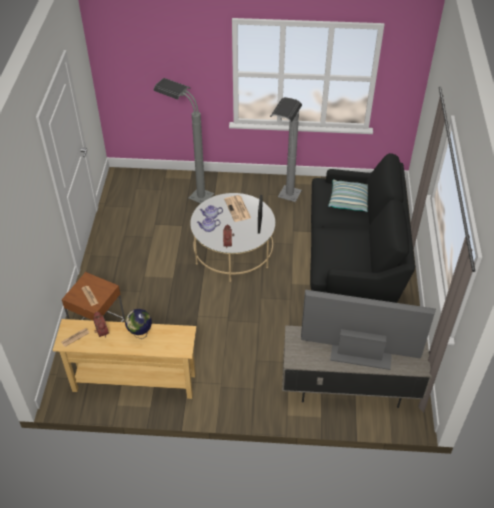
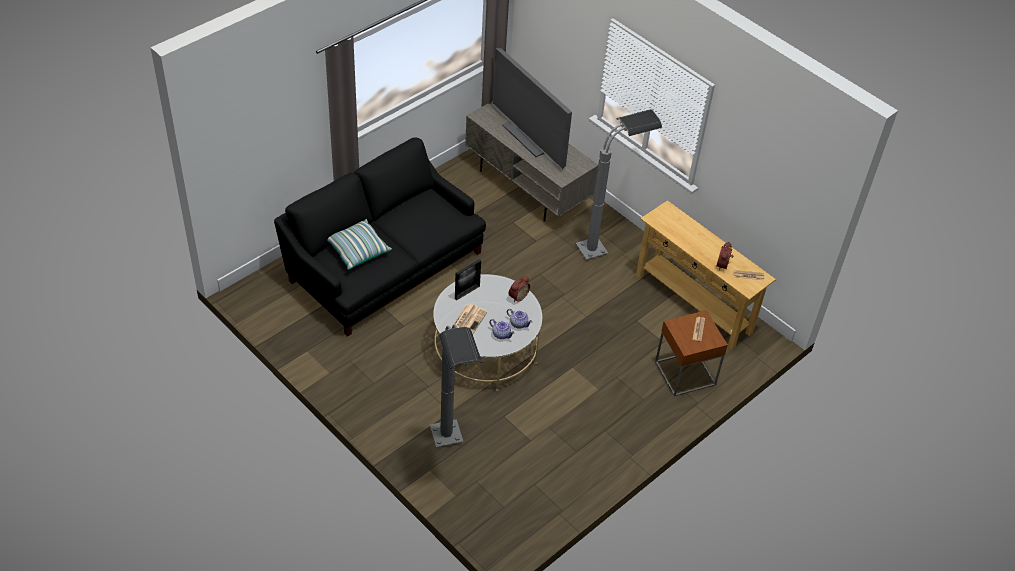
camera: 140 degrees left, 0 degrees up
(140, 334) = (692, 241): globe -> none
(285, 204) = (372, 358): grey floor lamp -> grey floor lamp (607, 245)

